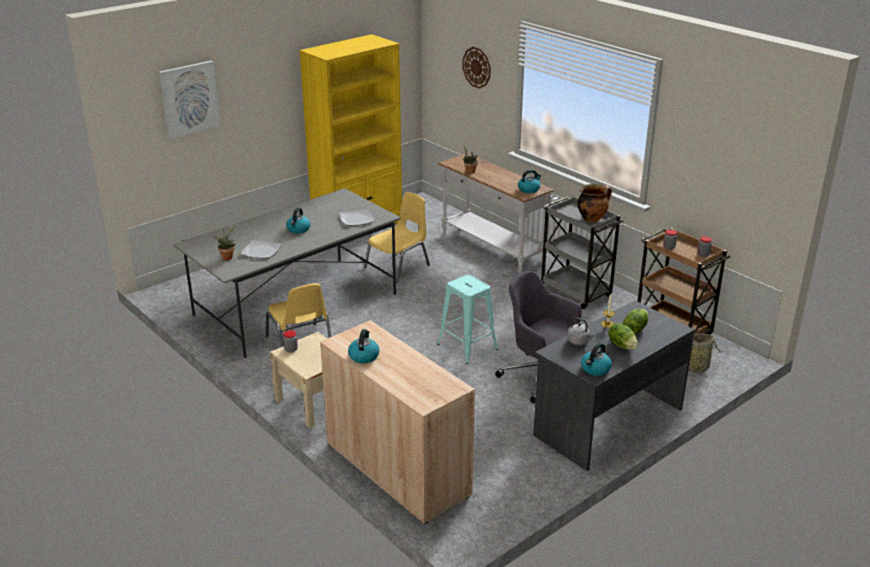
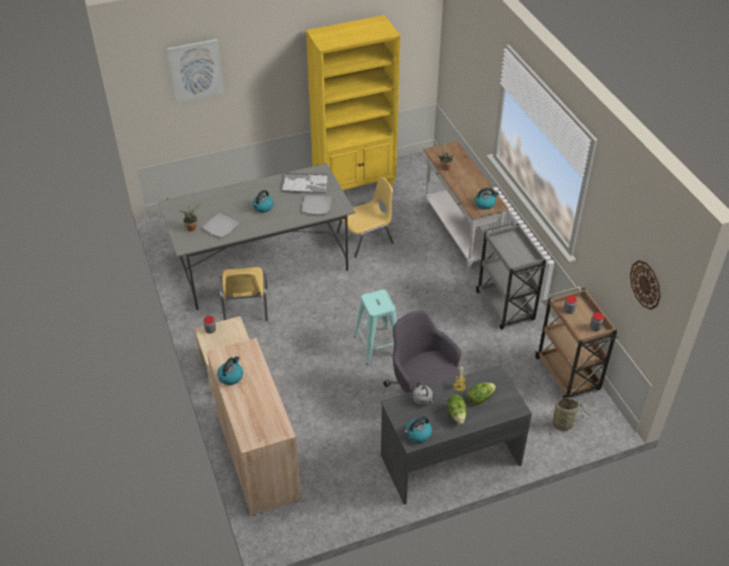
camera: 20 degrees right, 15 degrees up
(333, 206) = (305, 184): none -> tray
(477, 67) = (475, 66): wall clock -> wall clock (646, 284)
(592, 219) = (521, 255): cooking pot -> none

